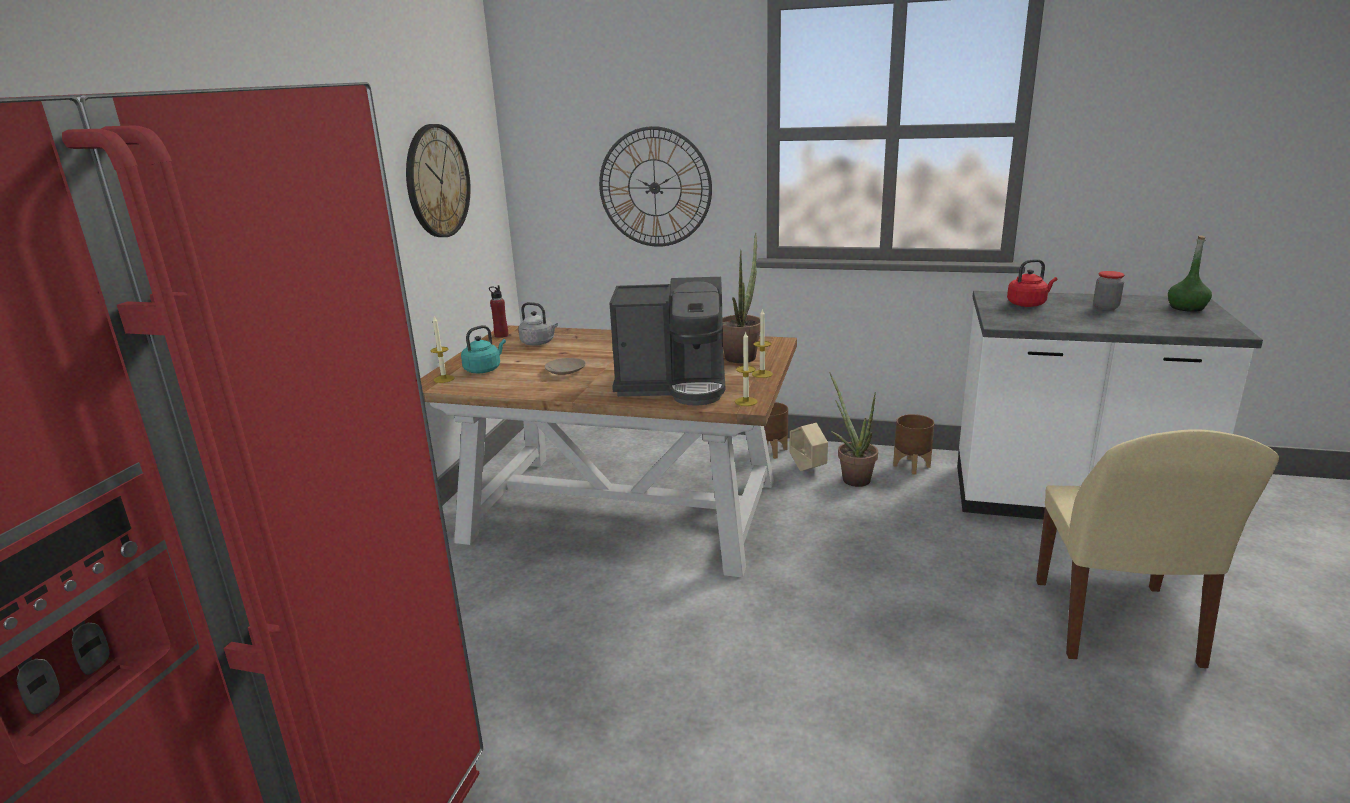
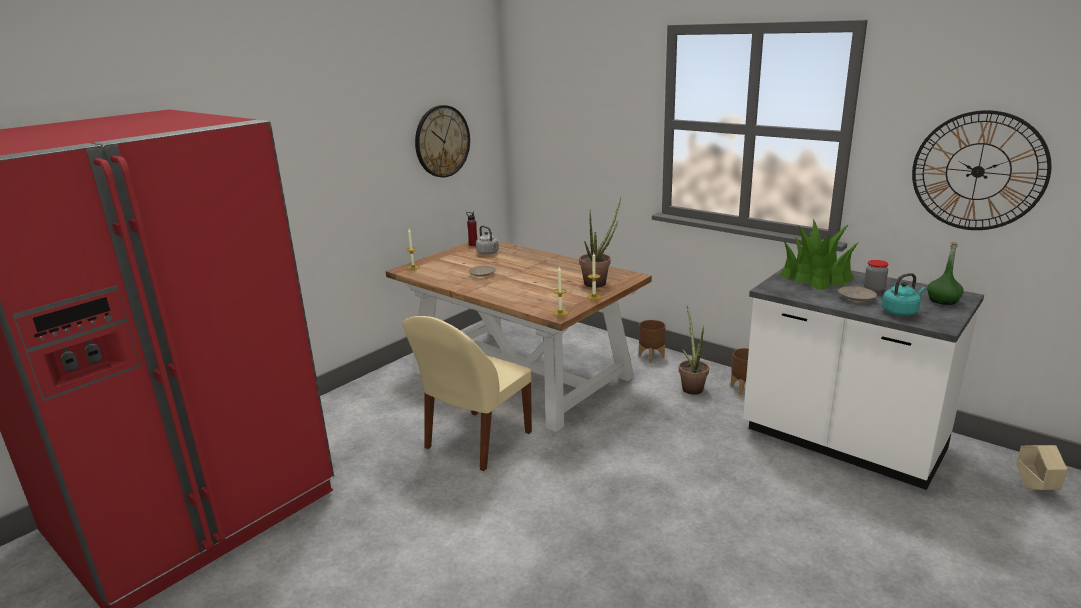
camera: 25 degrees right, 0 degrees up
(484, 369) = (440, 265): turquoise kettle -> turquoise kettle (900, 312)
(654, 187) = (593, 154): wall clock -> wall clock (978, 171)
(674, 386) = (531, 295): coffee machine -> none
(807, 469) = (665, 374): beige planter -> beige planter (1035, 487)
(1028, 304) = (816, 277): red kettle -> potted plant
(1104, 318) = (856, 297): none -> beige plate
(1116, 625) = (778, 529): beige chair -> beige chair (476, 441)

